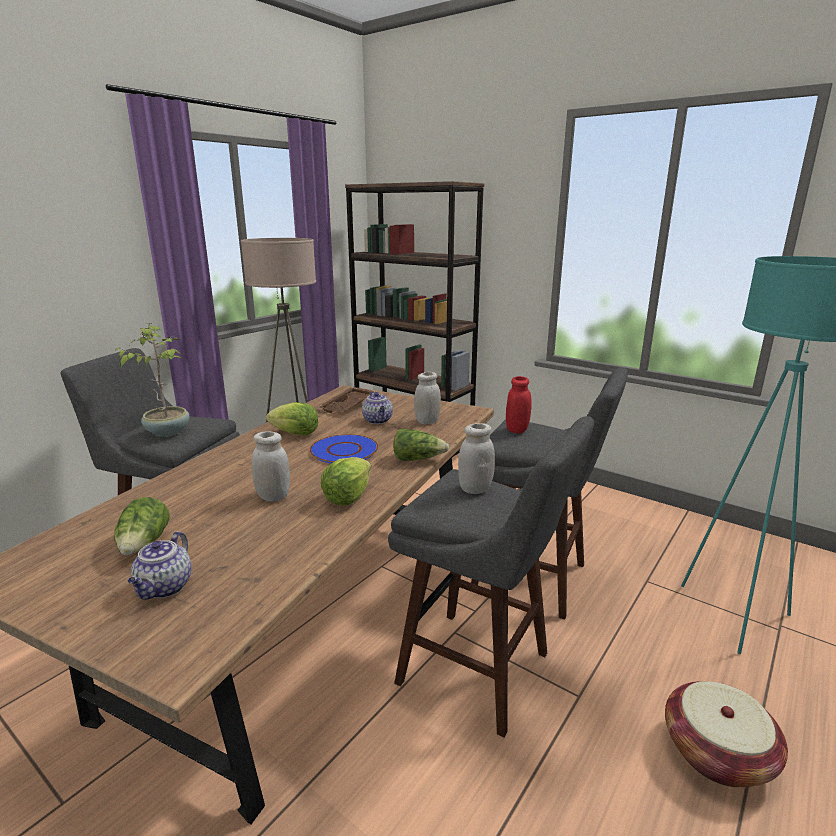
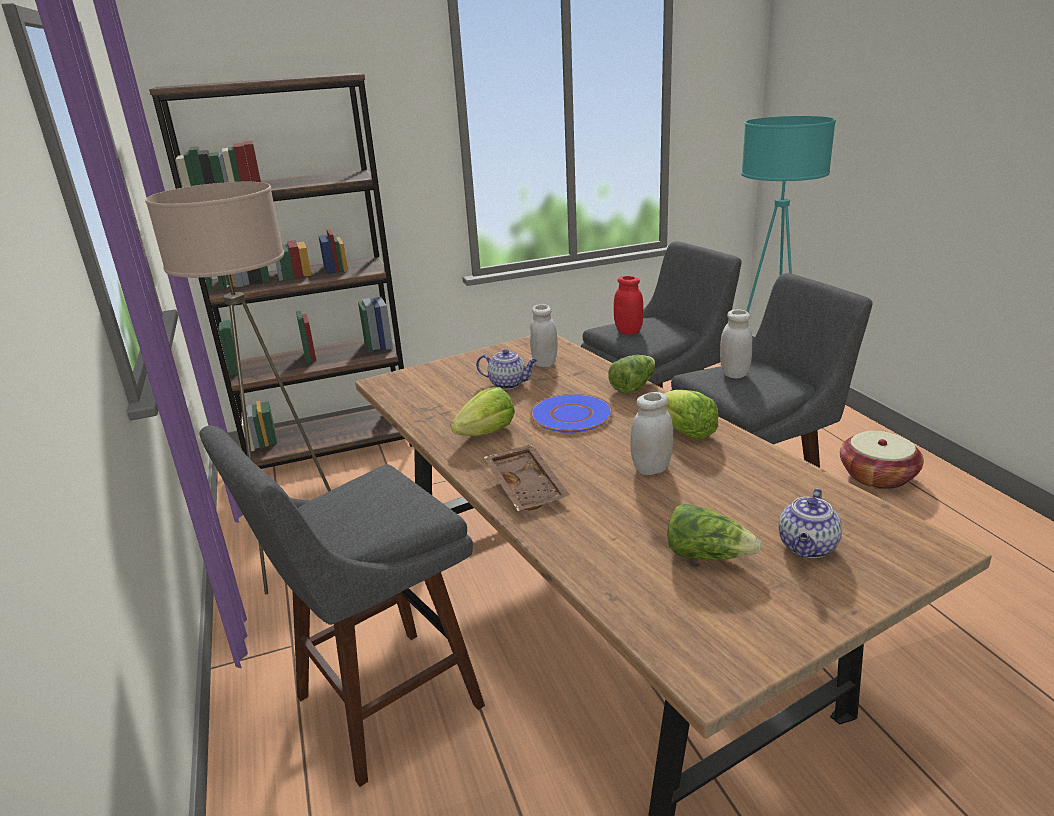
camera: 55 degrees left, 5 degrees up
(165, 588) = (808, 547): teapot -> teapot turned 75 degrees clockwise
(168, 431) = (384, 509): potted plant -> none
(348, 407) = (441, 391): brown tray -> brown tray (528, 487)

